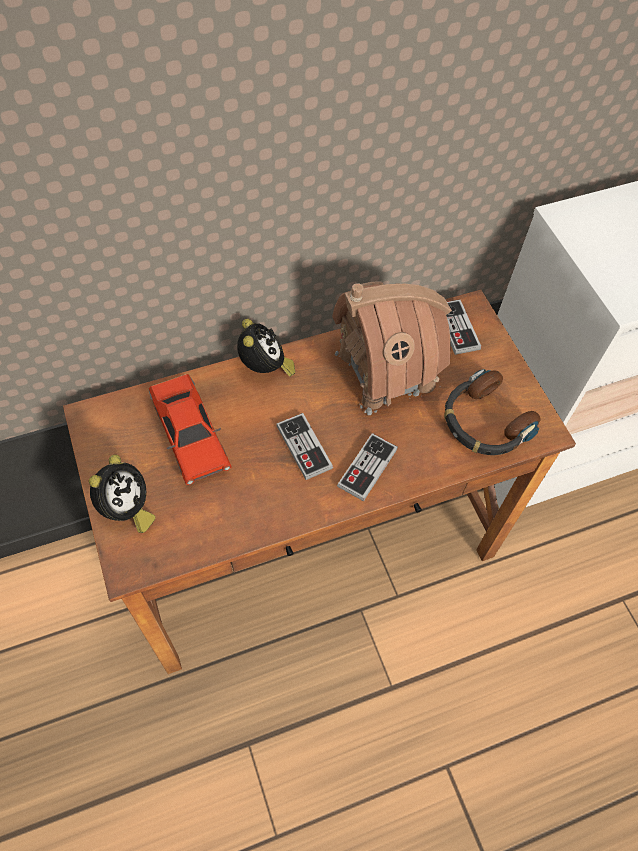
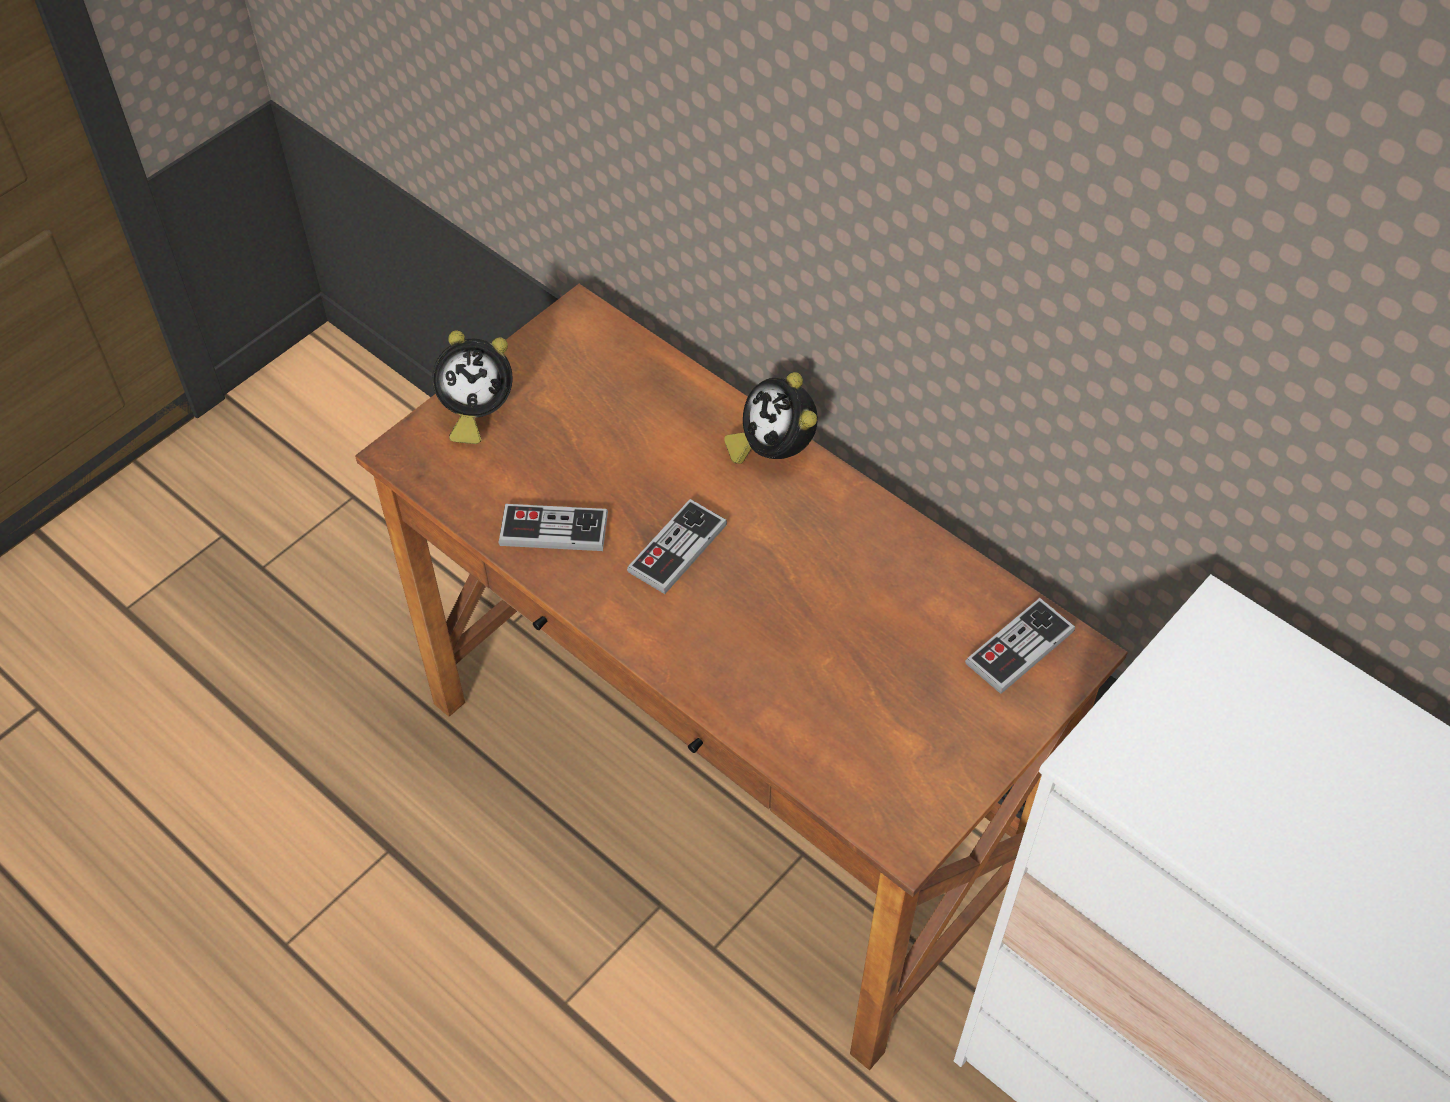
camera: 65 degrees right, 5 degrees down
(190, 434) = (617, 421): red toy car -> none
(265, 368) = (773, 450): alarm clock -> alarm clock turned 105 degrees clockwise
(367, 468) = (691, 634): game controller -> game controller (553, 530)
(386, 370) = (871, 589): toy house -> none
(484, 422) = (866, 749): headphones -> none

